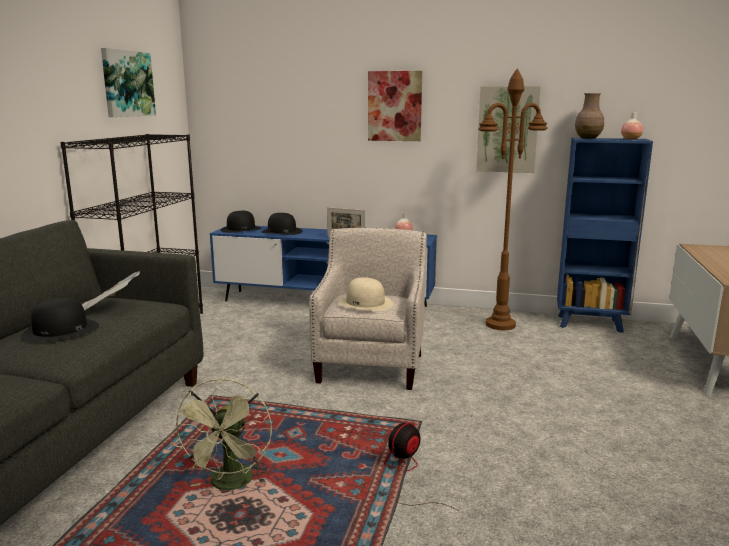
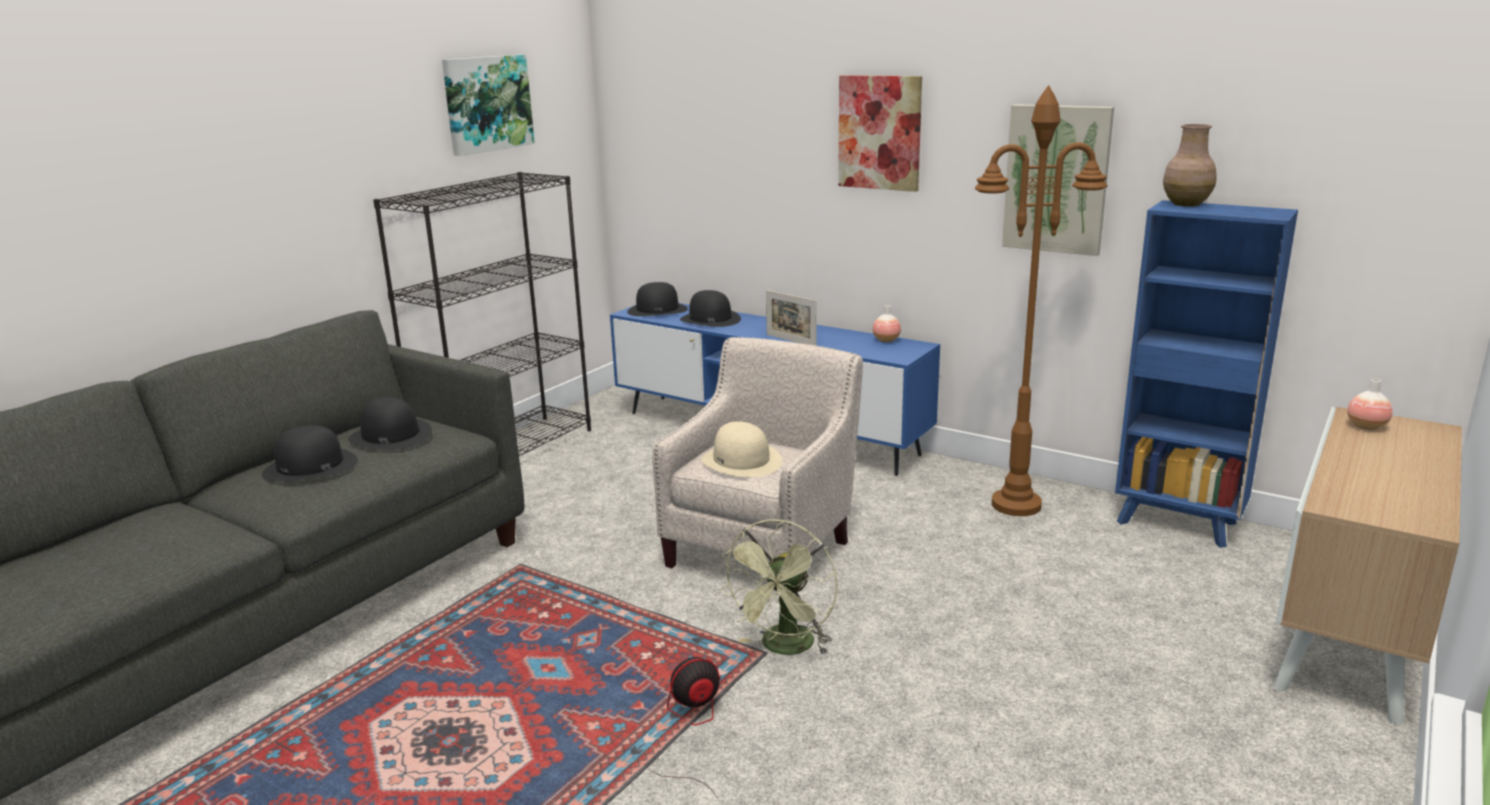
camera: 20 degrees right, 5 degrees up
(110, 307) = (390, 436): newspaper -> black hat
(230, 485) = (464, 698): green fan -> green fan (785, 648)
(631, 139) = (1258, 212): vase -> vase (1366, 426)

